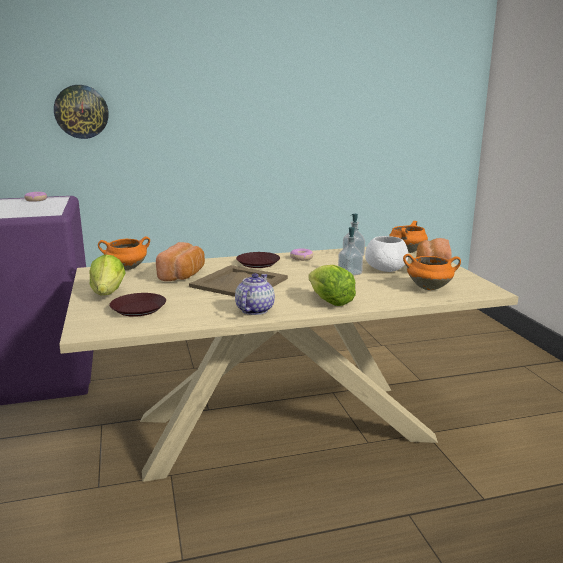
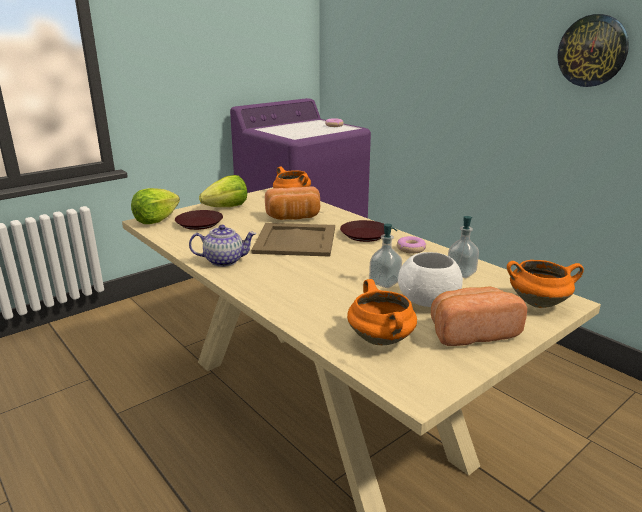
camera: 65 degrees right, 5 degrees up
(81, 112) = (397, 49): wall clock -> wall clock (592, 51)
(329, 301) = (275, 288): lettuce -> lettuce (156, 220)

